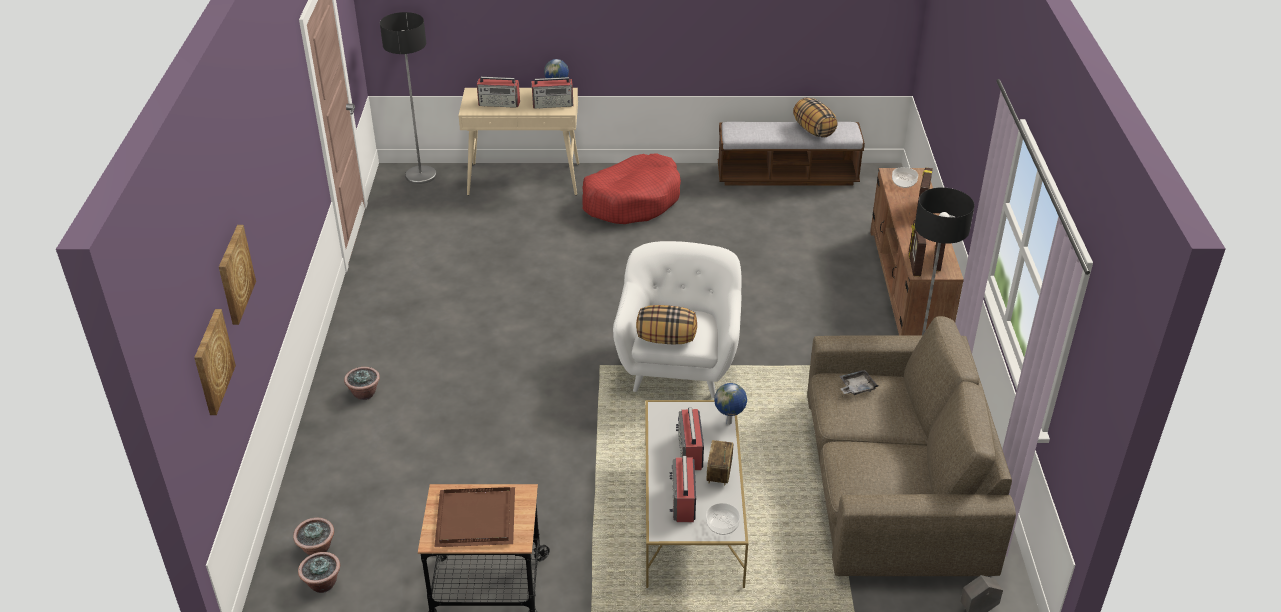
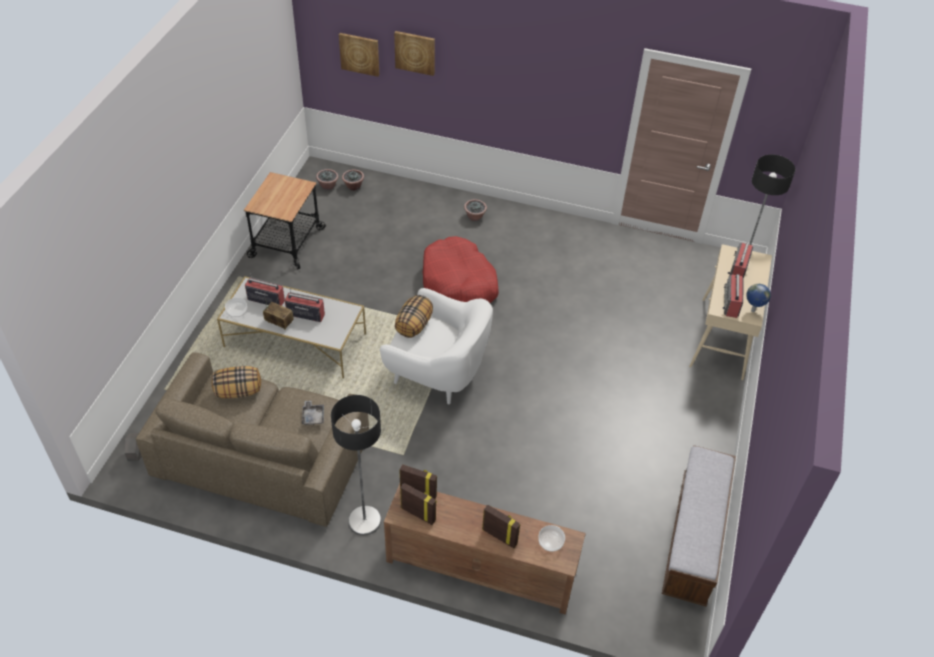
camera: 105 degrees right, 10 degrees up
(477, 517) = (280, 195): brown tray -> none
(632, 200) = (672, 403): red dog bed -> red dog bed (459, 283)
(730, 423) = (320, 340): globe -> none
(813, 130) = (699, 526): pillow -> pillow (238, 391)

